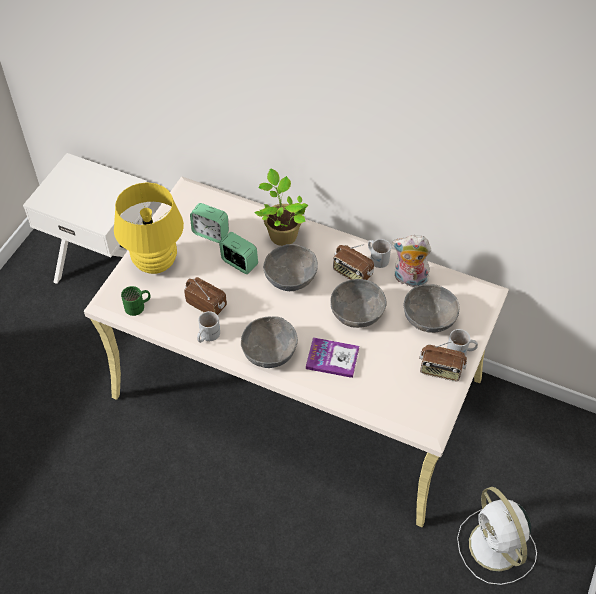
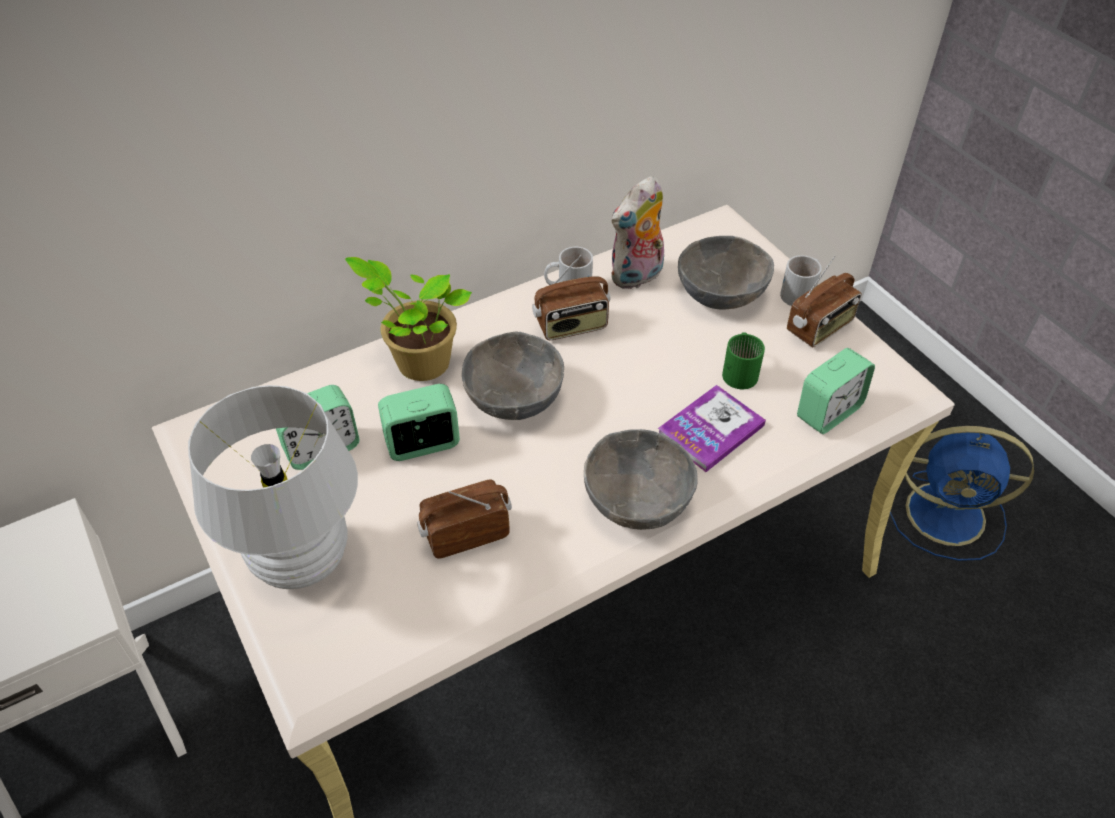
camera: 55 degrees left, 5 degrees down
(138, 306) = (374, 641): green mug -> green mug (741, 370)
(155, 263) = (301, 561): yellow table lamp -> white table lamp
(207, 335) = (531, 568): white mug -> none
(356, 313) = (649, 359): grey bowl -> none
(383, 399) = (828, 412): none -> alarm clock
(496, 548) = (949, 514): white fan -> blue fan

